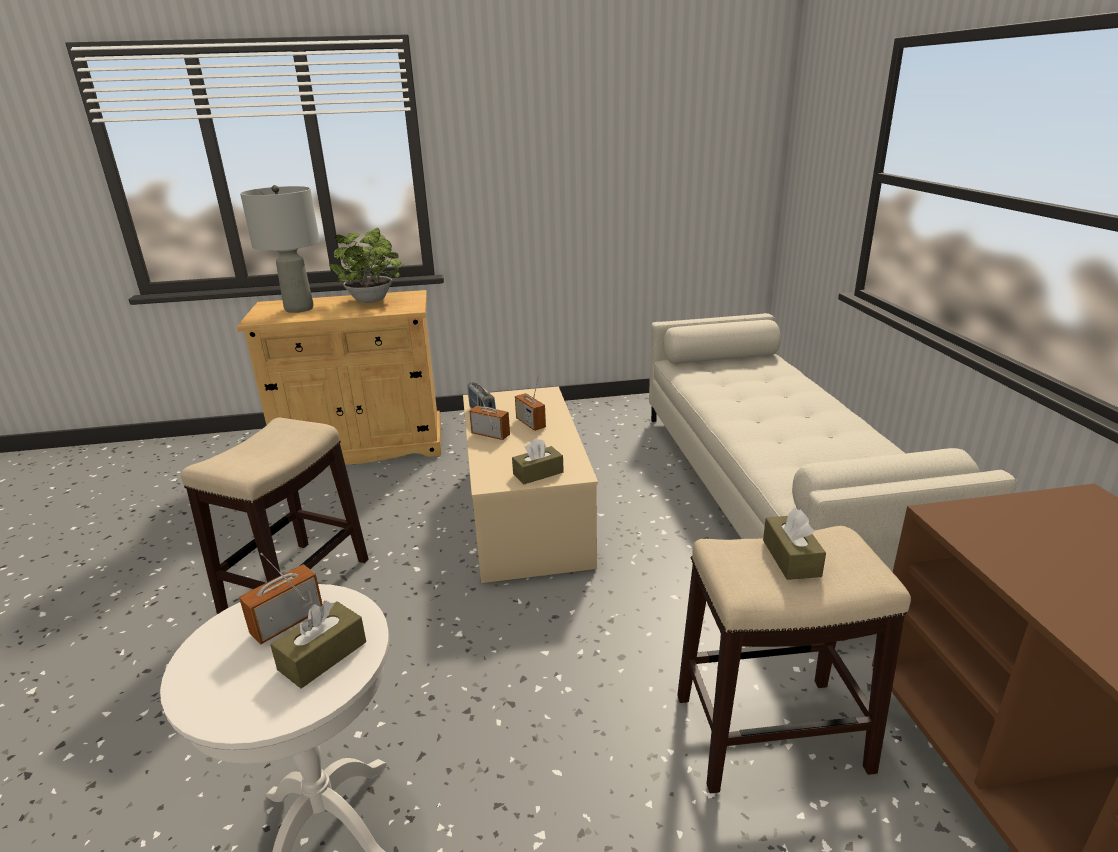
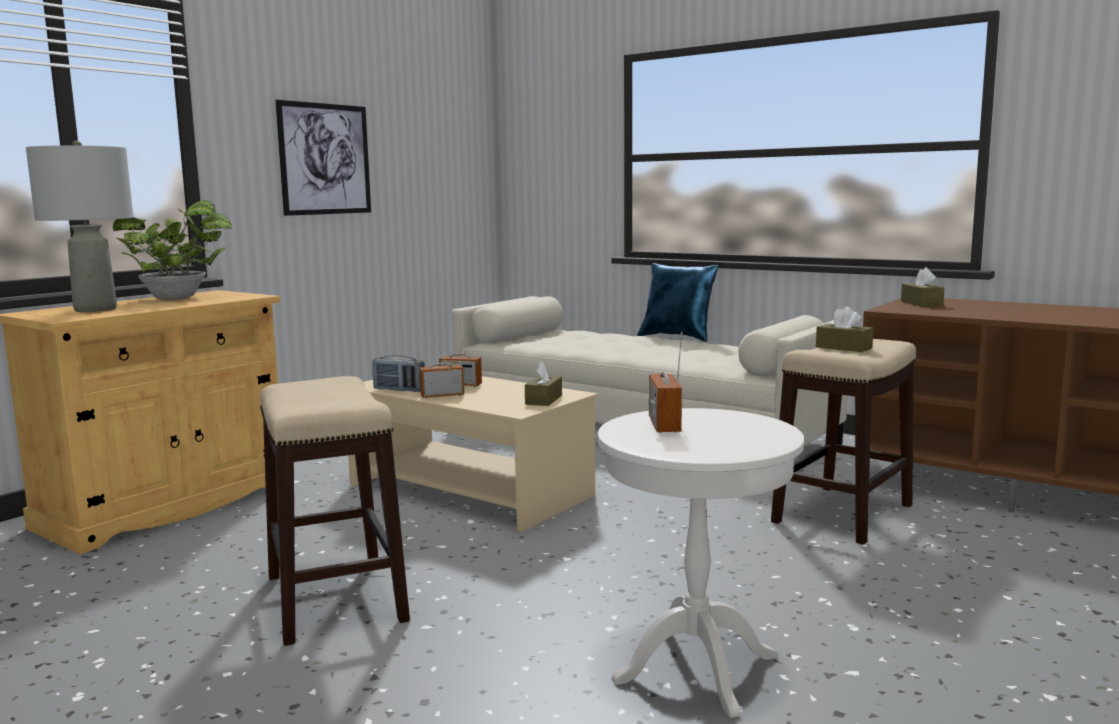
camera: 45 degrees left, 15 degrees down
(322, 656) = (731, 424): brown tissue box -> brown tissue box (921, 303)
(555, 169) = (325, 159): none -> picture
(860, 409) = (678, 337): none -> blue pillow

